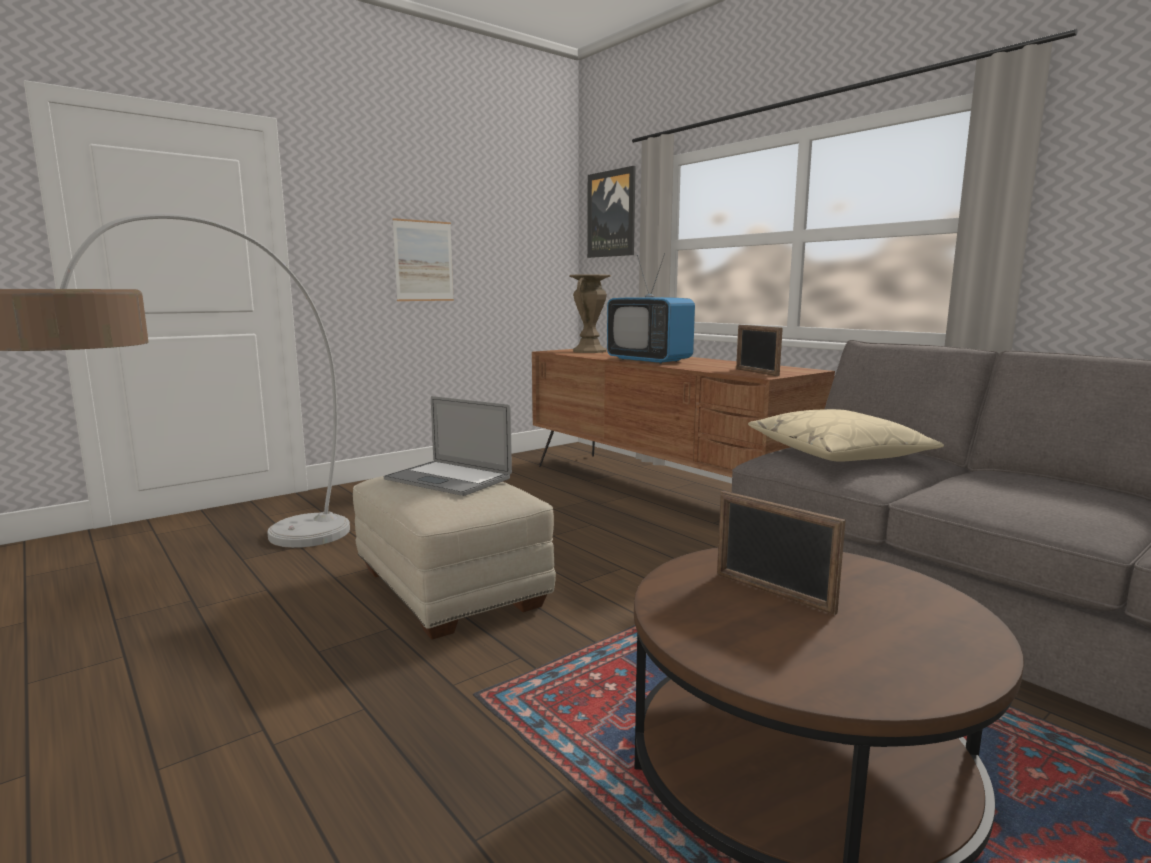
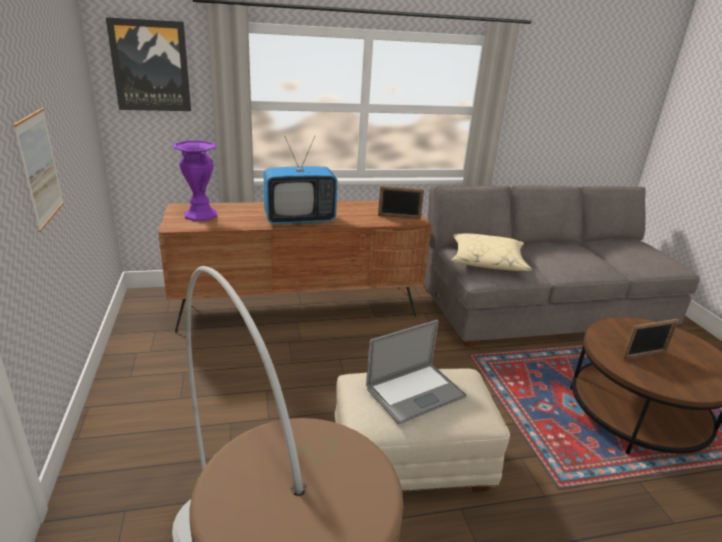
camera: 65 degrees left, 15 degrees up
(589, 351) = (200, 215): brown vase -> purple vase

